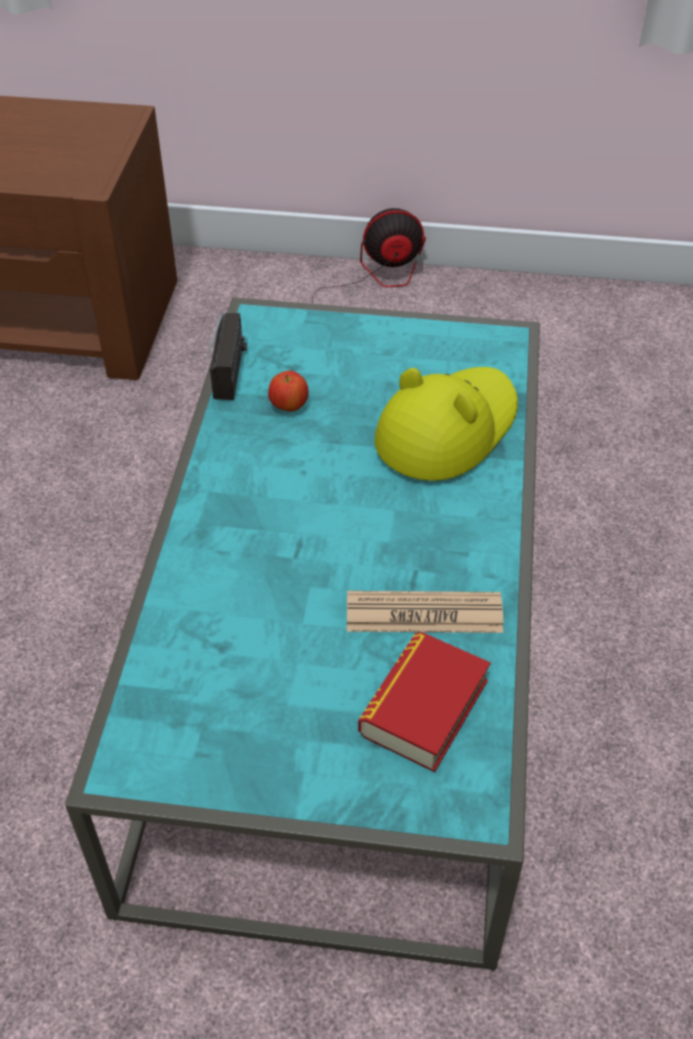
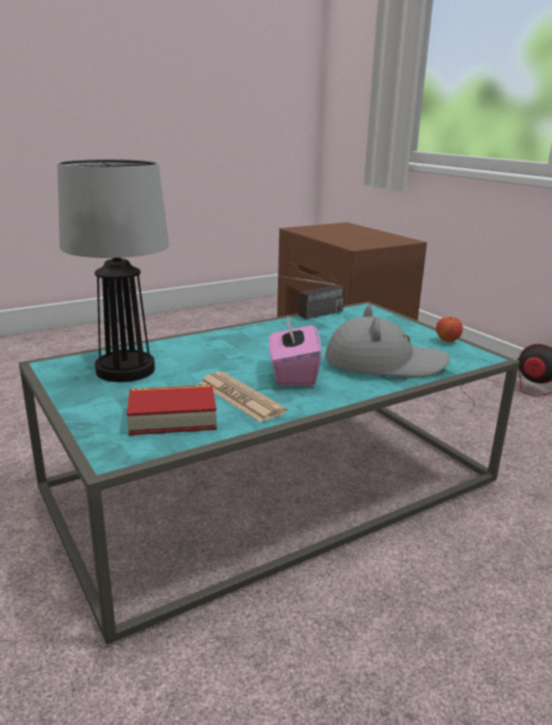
camera: 50 degrees right, 25 degrees down
(226, 686) = (125, 369): none -> table lamp
(289, 407) = (324, 329): apple -> apple (447, 341)
(401, 527) = (292, 374): none -> pink tissue box
(446, 429) = (384, 363): yellow hat -> grey hat

